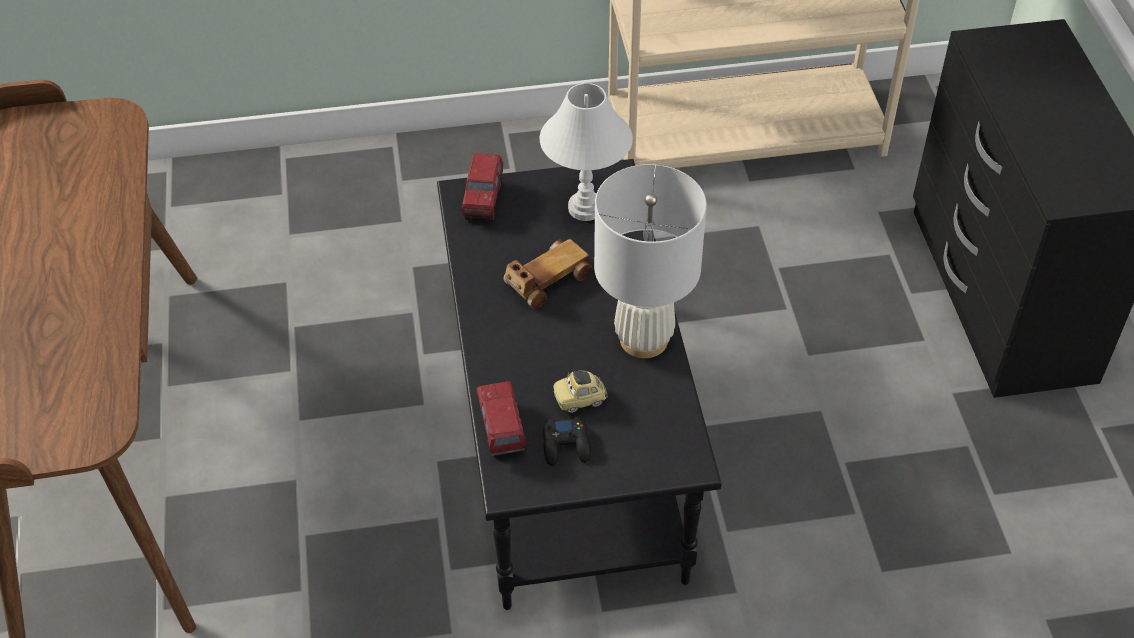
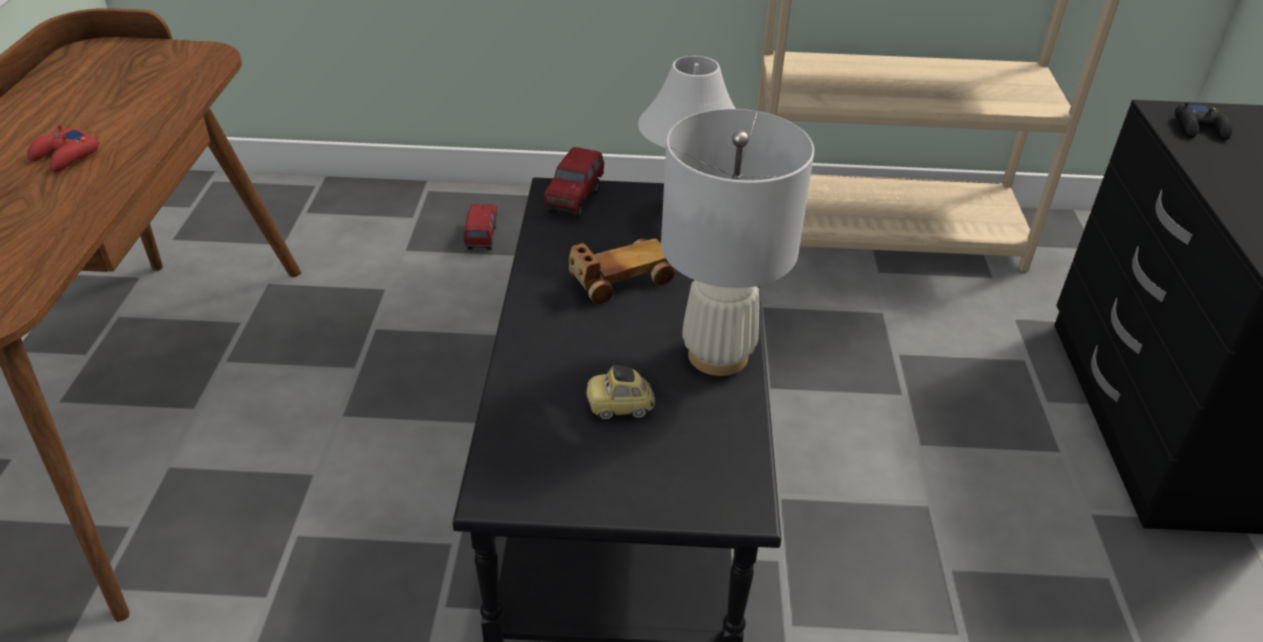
camera: 10 degrees right, 10 degrees down
(60, 263) = (65, 157): none -> red game controller
(501, 430) = (509, 425): toy truck -> toy truck (481, 238)
(566, 446) = (586, 456): black game controller -> black game controller (1199, 129)

